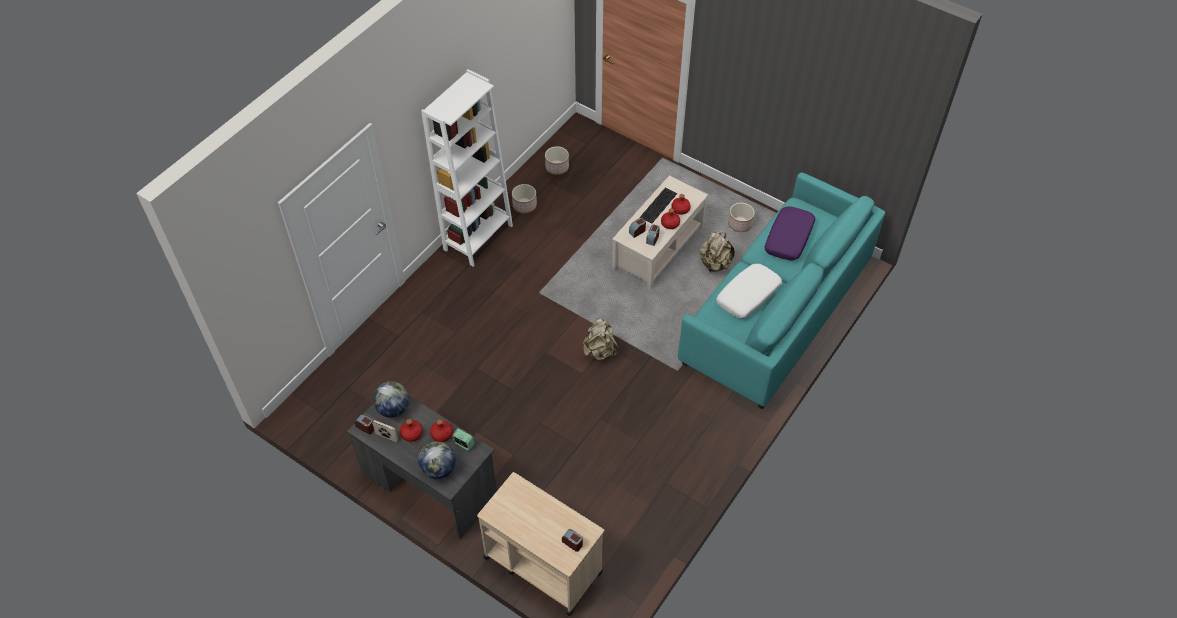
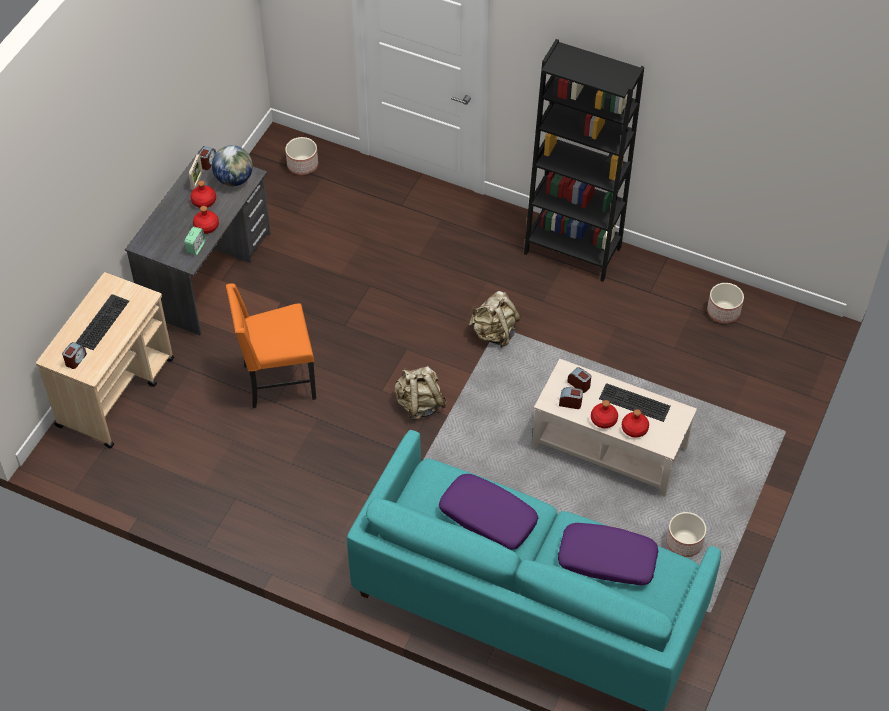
camera: 80 degrees right, 0 degrees up
(438, 469) = (161, 232): globe -> none
(478, 237) = (572, 250): white bookcase -> black bookcase
(524, 205) = (642, 287): planter -> planter (303, 164)
(533, 520) = (101, 321): none -> keyboard
(558, 442) = (277, 381): none -> orange chair
(715, 264) = (599, 517): beige backpack -> beige backpack (494, 333)
(748, 296) = (487, 517): white pillow -> purple pillow

